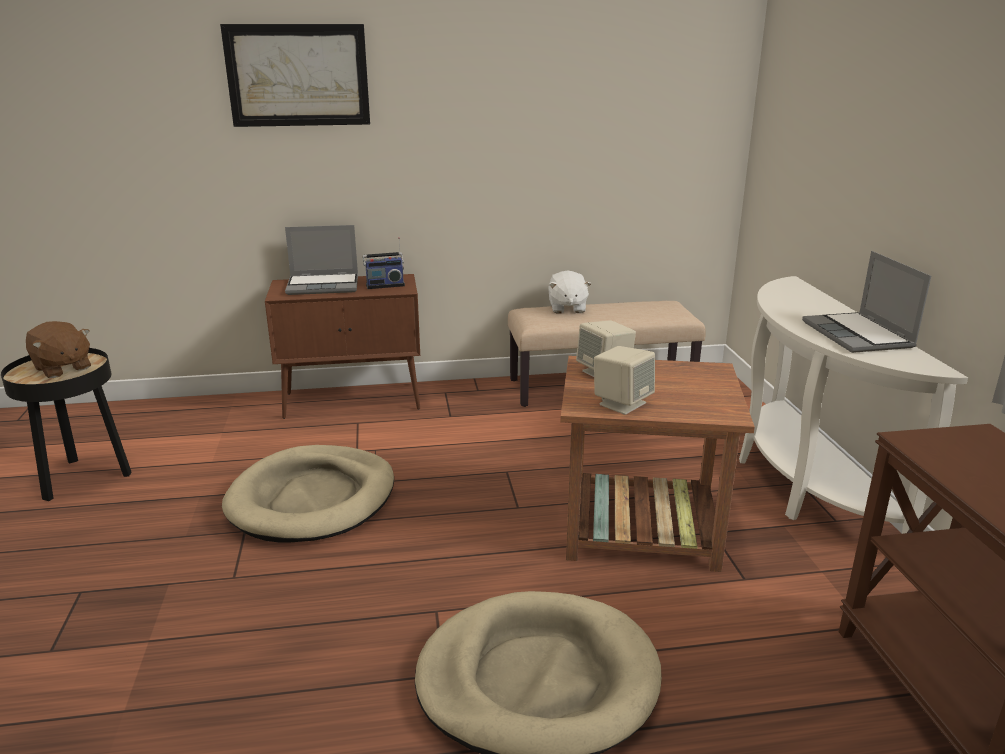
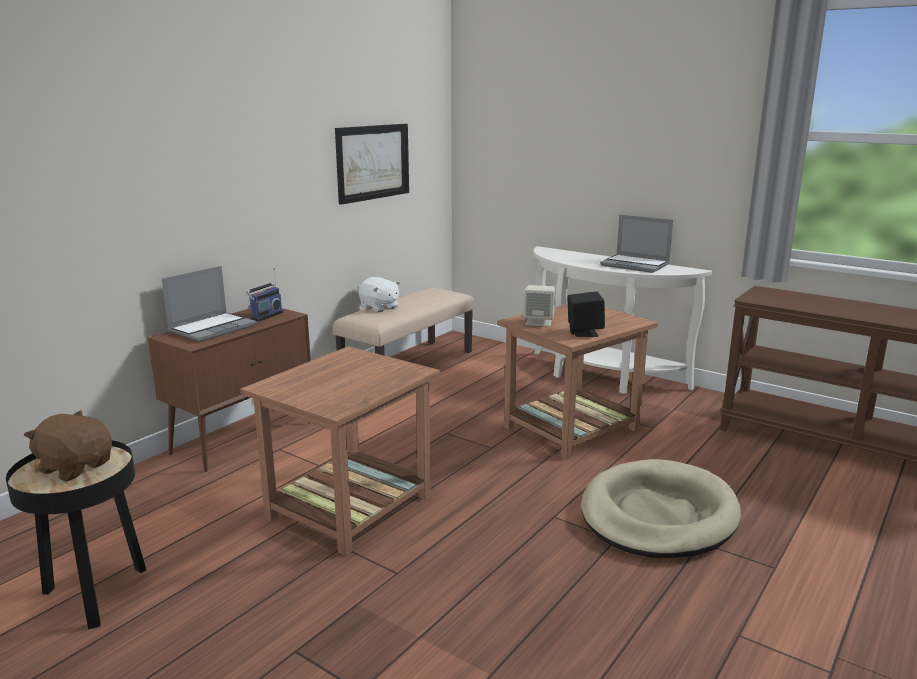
camera: 45 degrees left, 5 degrees down
(62, 368) = (75, 467): brown plush toy -> brown plush toy turned 150 degrees counterclockwise
(298, 75) = (160, 125): picture -> picture (372, 162)
(313, 499) = (351, 505): beige dog bed -> brown side table
(622, 403) = (584, 332): beige speaker -> black speaker

